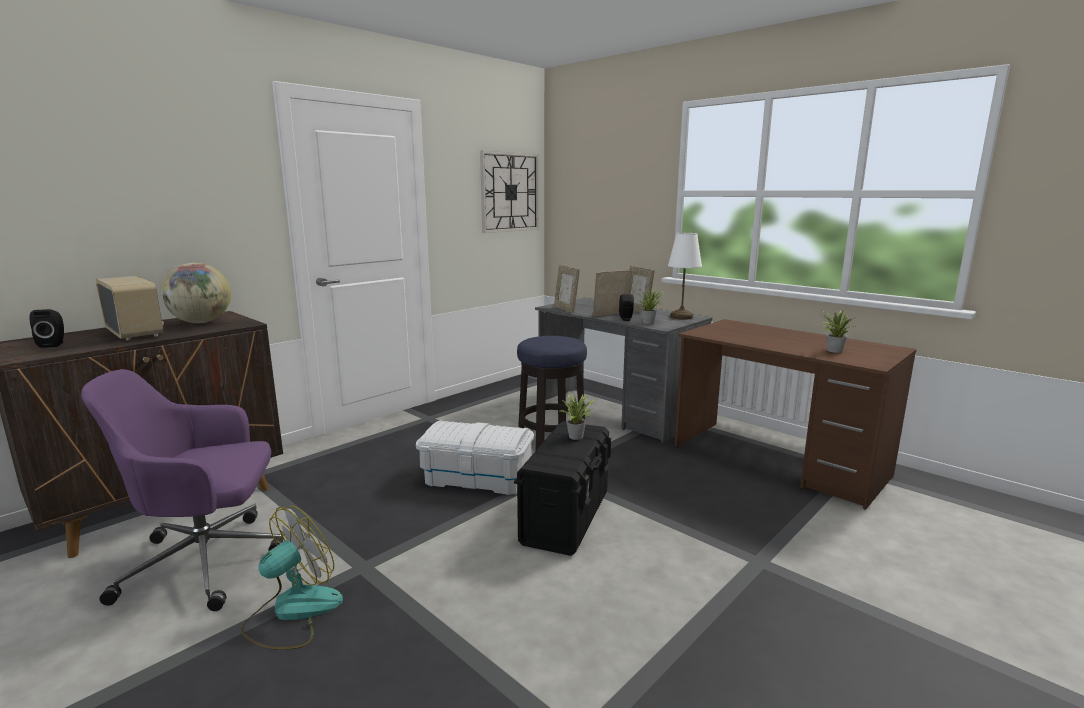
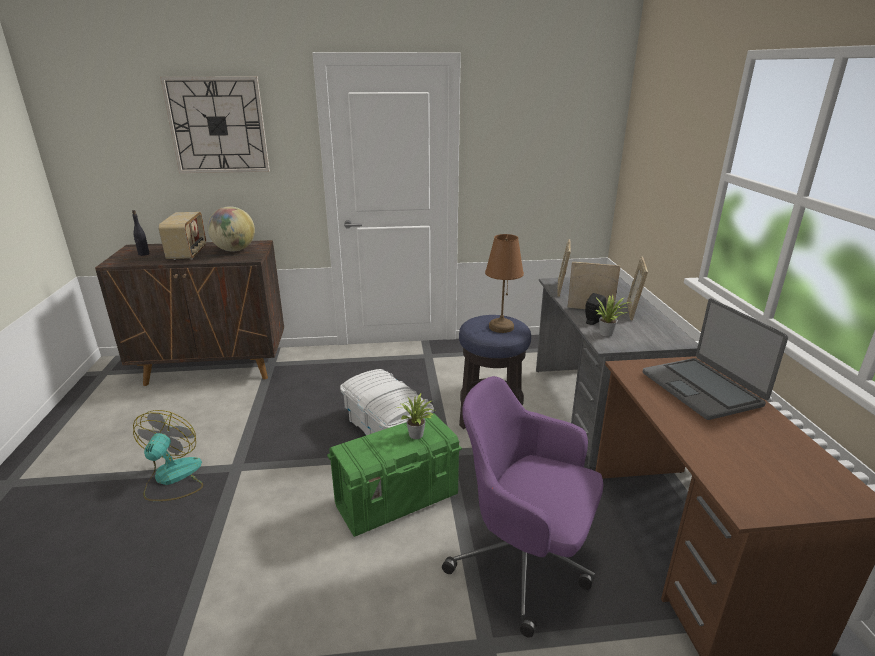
camera: 40 degrees right, 10 degrees up
(54, 344) = (143, 254): black speaker -> black bottle
(208, 562) = (182, 420): purple office chair -> purple office chair (524, 563)
(293, 612) = (172, 478): fan -> fan turned 75 degrees counterclockwise
(510, 192) = (570, 144): wall clock -> wall clock (217, 125)
(558, 341) = (500, 327): none -> brown table lamp
(566, 517) = (397, 500): black storage box -> green storage box
(681, 317) = (663, 336): white table lamp -> none
(752, 331) = (702, 388): none -> laptop
(832, 350) = (742, 461): potted plant -> none

